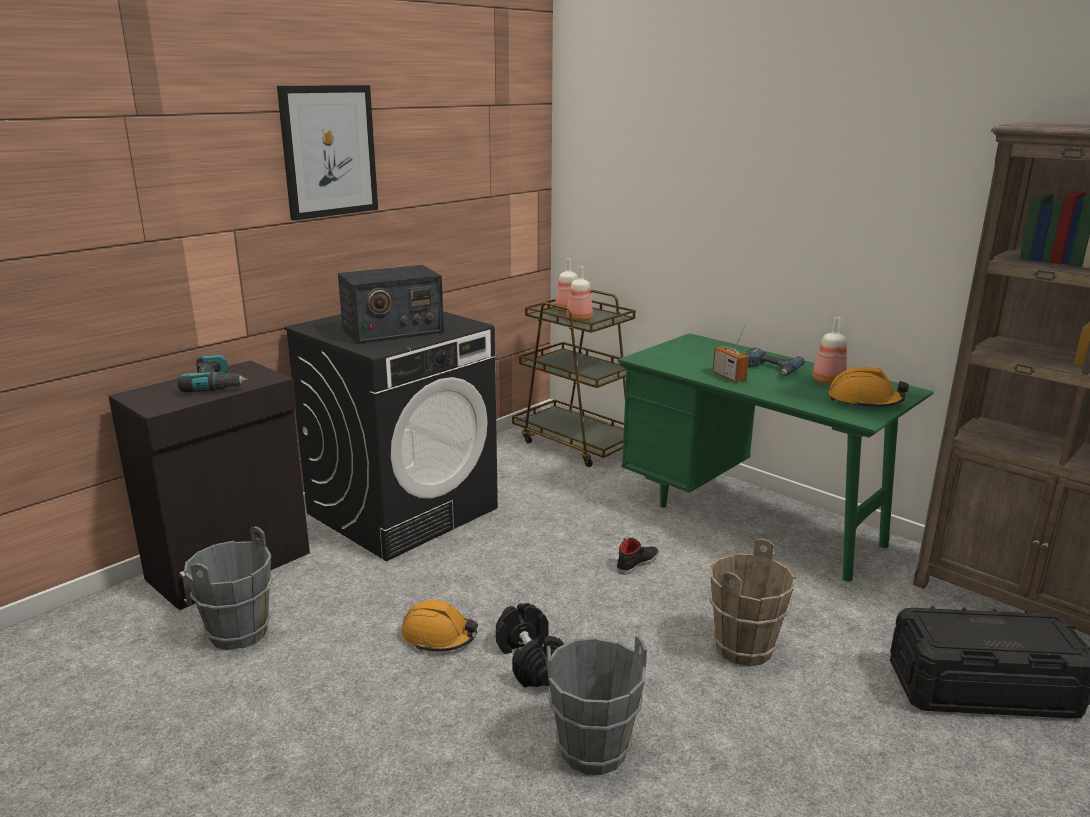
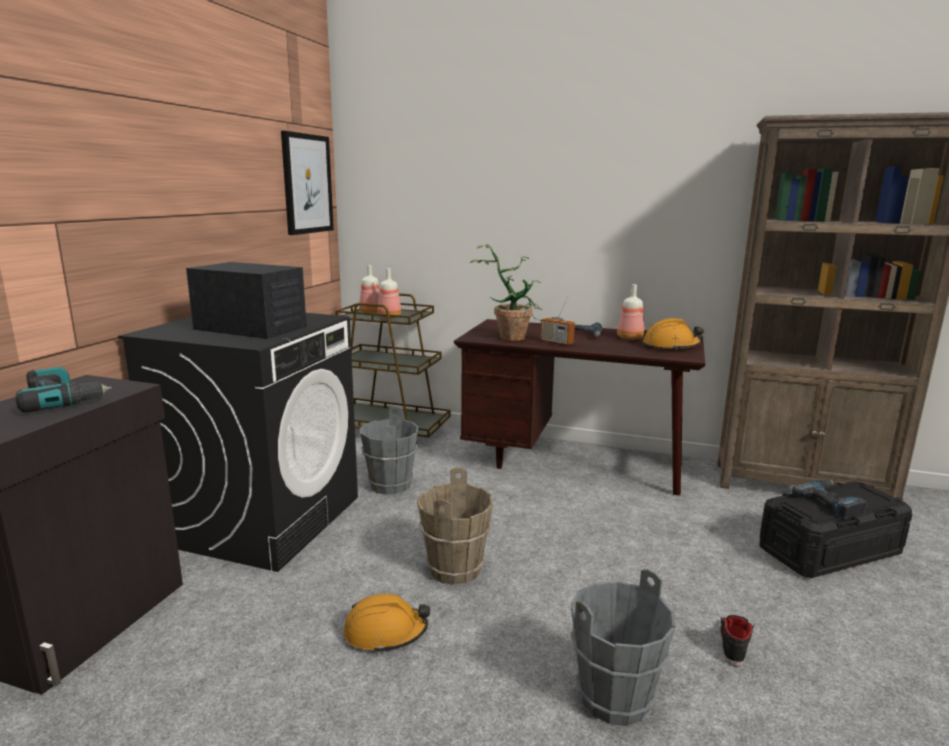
camera: 25 degrees left, 5 degrees down
(238, 633) = (142, 699): grey bucket -> grey bucket (390, 485)
(329, 151) = (153, 144): picture -> picture (307, 184)
(392, 331) = (251, 328): radio -> radio turned 105 degrees counterclockwise
(531, 661) = (493, 630): black dumbbell -> none
(637, 563) = (515, 517): black shoe -> black shoe (732, 643)
(688, 361) = (511, 336): none -> potted plant
(744, 648) = (654, 566): brown bucket -> brown bucket (455, 569)
(752, 519) = (574, 464): green desk -> brown desk
(984, 631) = (831, 502): none -> power drill

